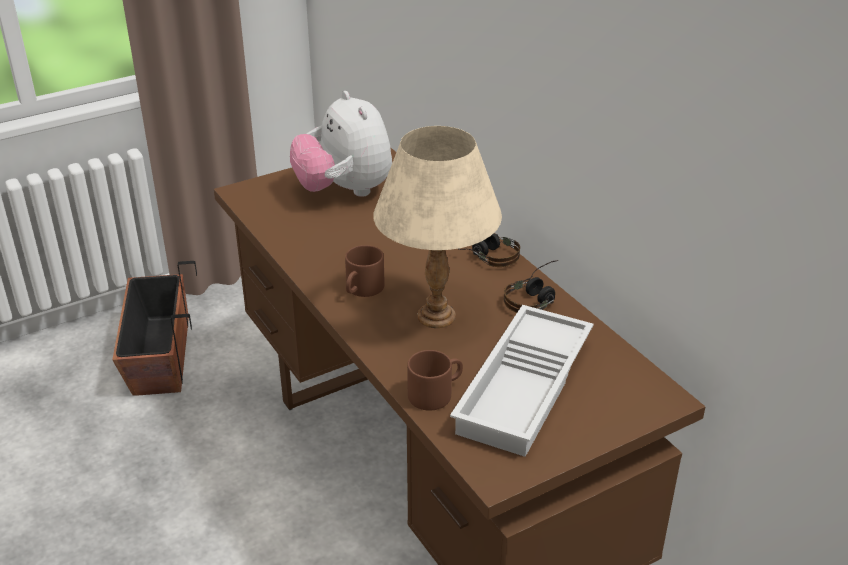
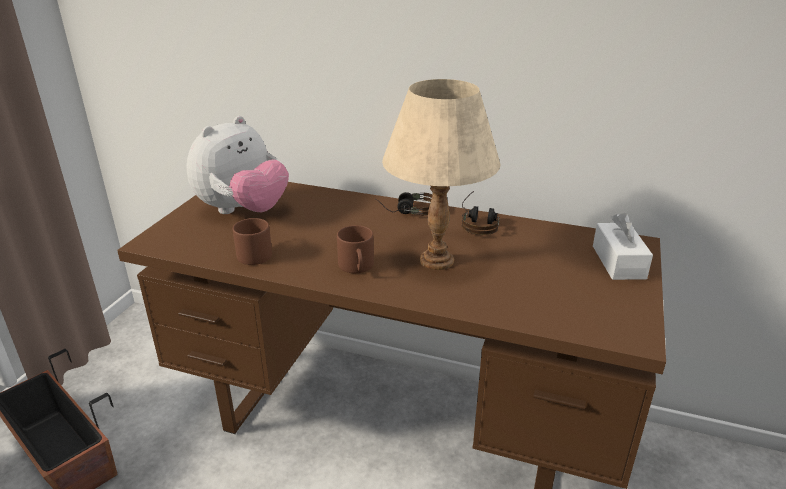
camera: 40 degrees left, 5 degrees down
(344, 191) = (243, 211): plush toy -> plush toy turned 75 degrees counterclockwise
(435, 392) = (515, 308): brown mug -> brown mug (257, 252)
(526, 389) = (562, 276): white tray -> none
(608, 405) = (618, 262): none -> white tissue box

